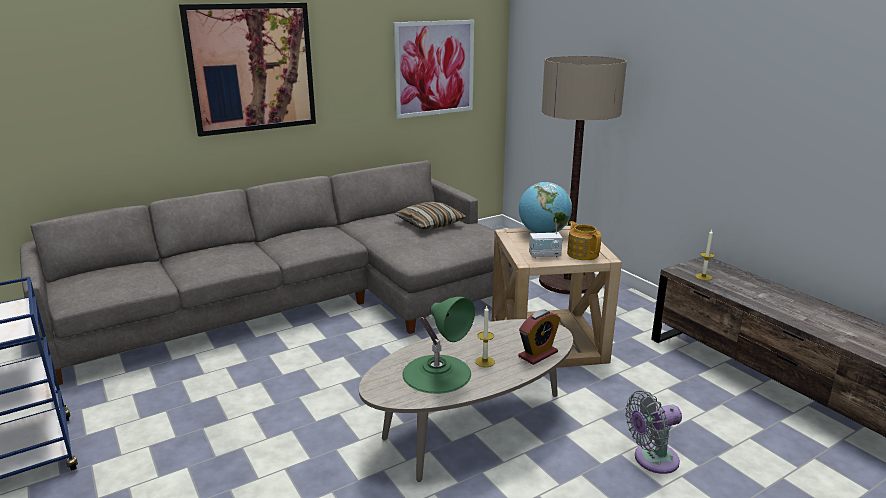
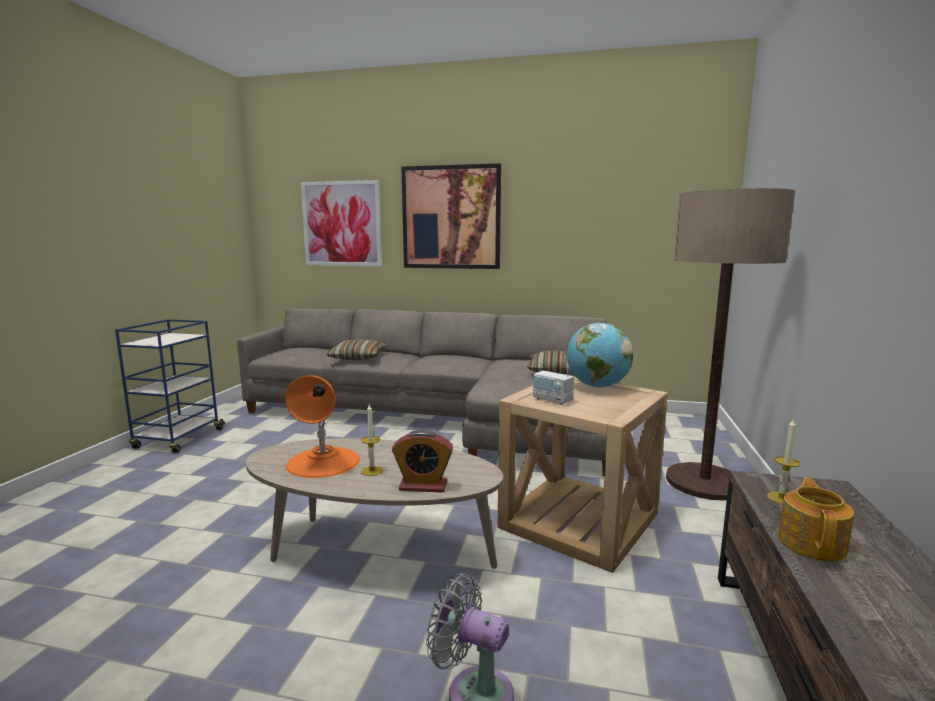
camera: 45 degrees right, 10 degrees down
(207, 265) = (357, 358): none -> pillow
(434, 68) = (633, 228): picture -> picture (341, 224)
(437, 373) = (323, 462): green table lamp -> orange table lamp
(582, 254) = (593, 409): teapot -> teapot (812, 543)

